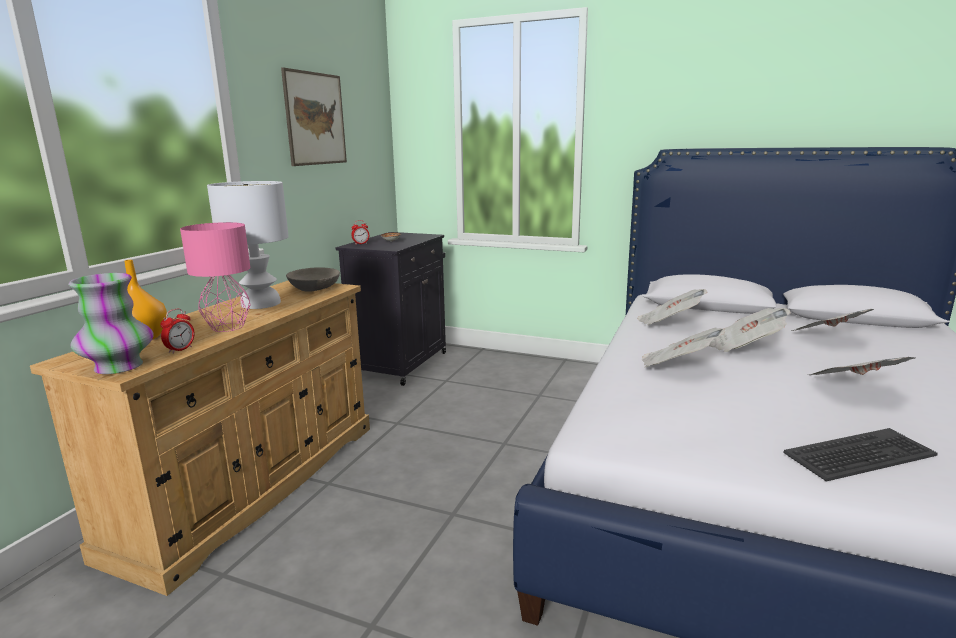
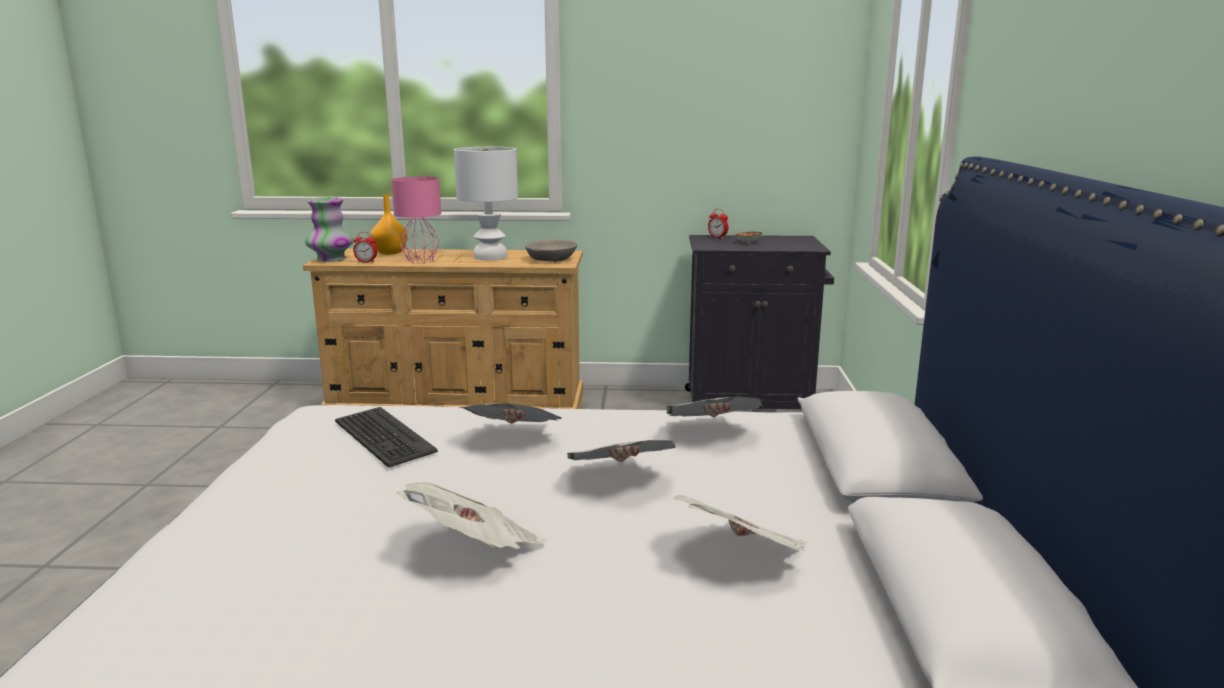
camera: 70 degrees right, 0 degrees up
(315, 119) = (687, 86): picture -> none
(860, 455) = (262, 529): keyboard -> keyboard (382, 437)

